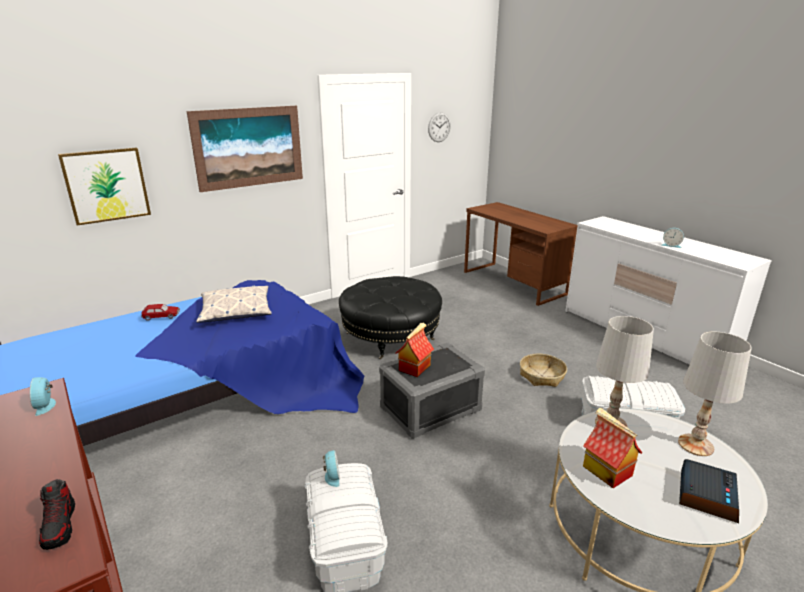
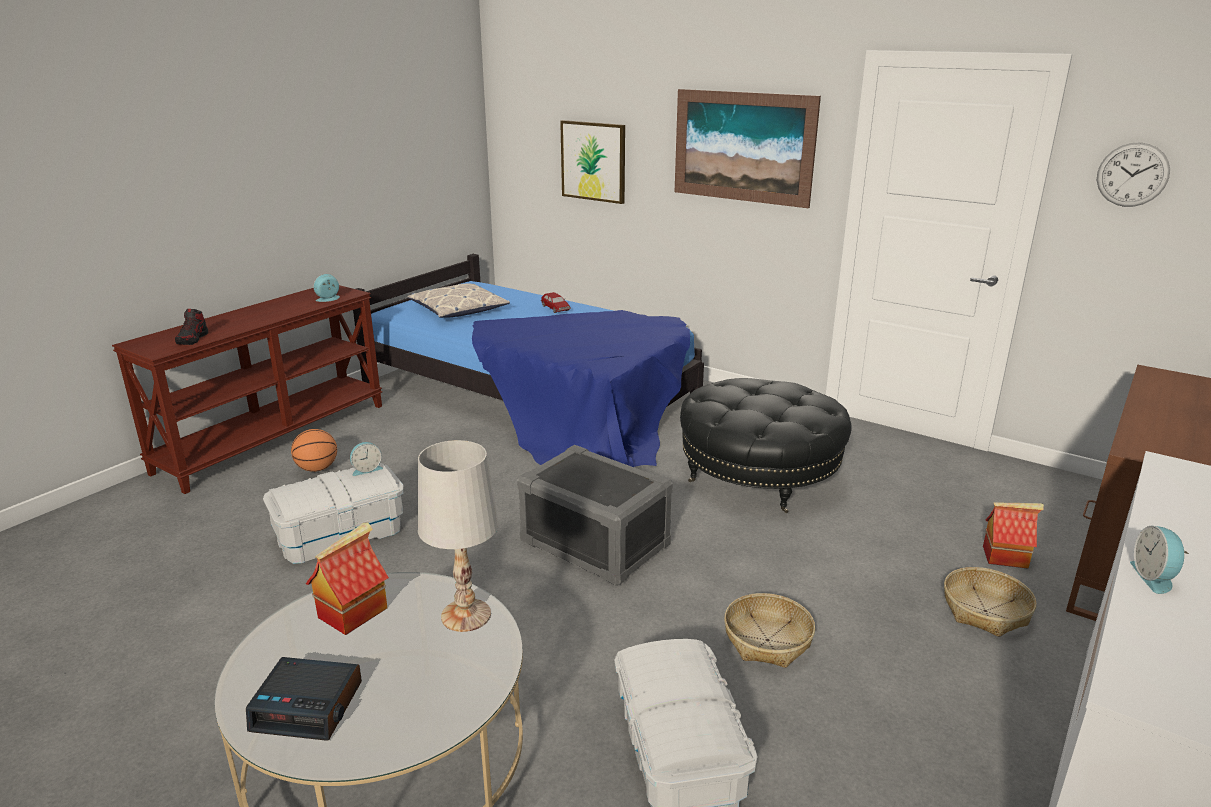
camera: 70 degrees right, 0 degrees up
(60, 526) = (193, 339): shoe -> shoe turned 45 degrees counterclockwise
(198, 556) = (317, 469): none -> basketball
(236, 311) = (591, 331): pillow -> pillow (458, 309)
(414, 367) = (581, 467): toy house -> toy house (1005, 556)
(533, 320) = (985, 611): none -> basket
(696, 445) = (434, 707): white table lamp -> none

